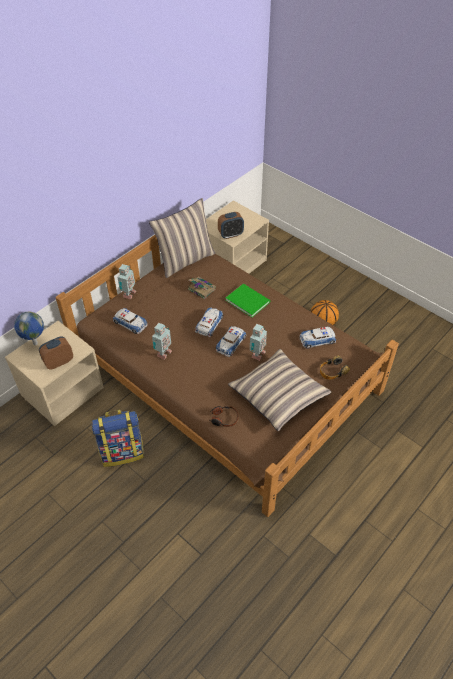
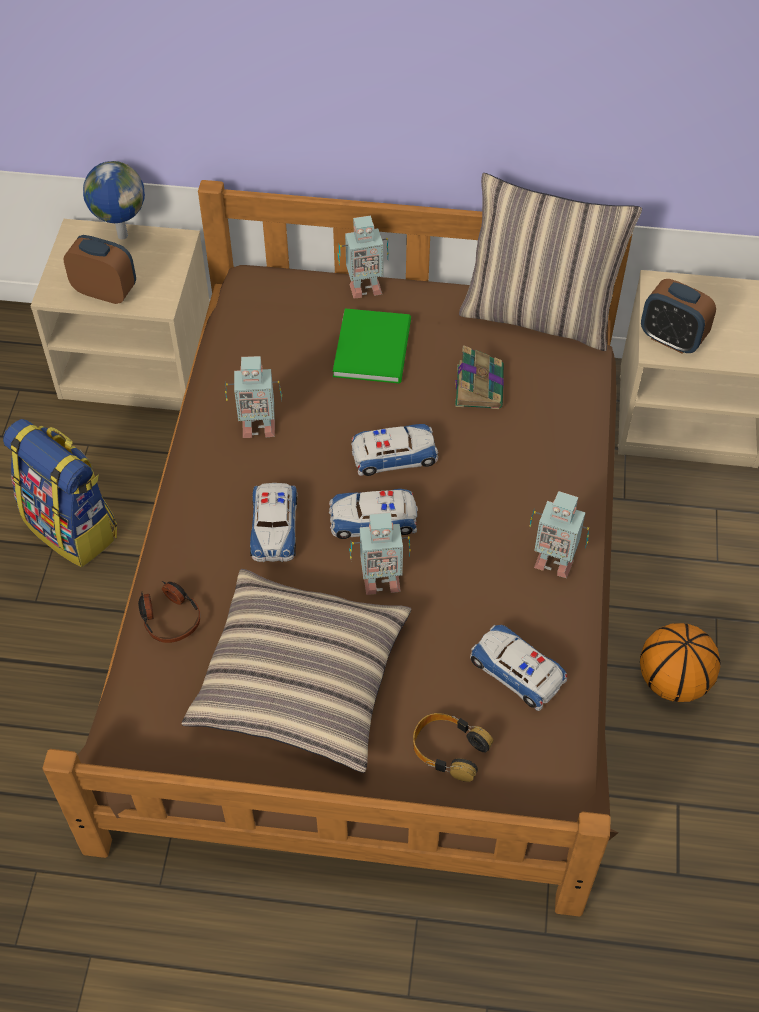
camera: 55 degrees right, 5 degrees up
(130, 323) = (291, 334): toy car -> toy car (274, 527)
(247, 300) = (519, 479): green book -> green book (375, 346)
(285, 309) = (553, 561): none -> toy robot

